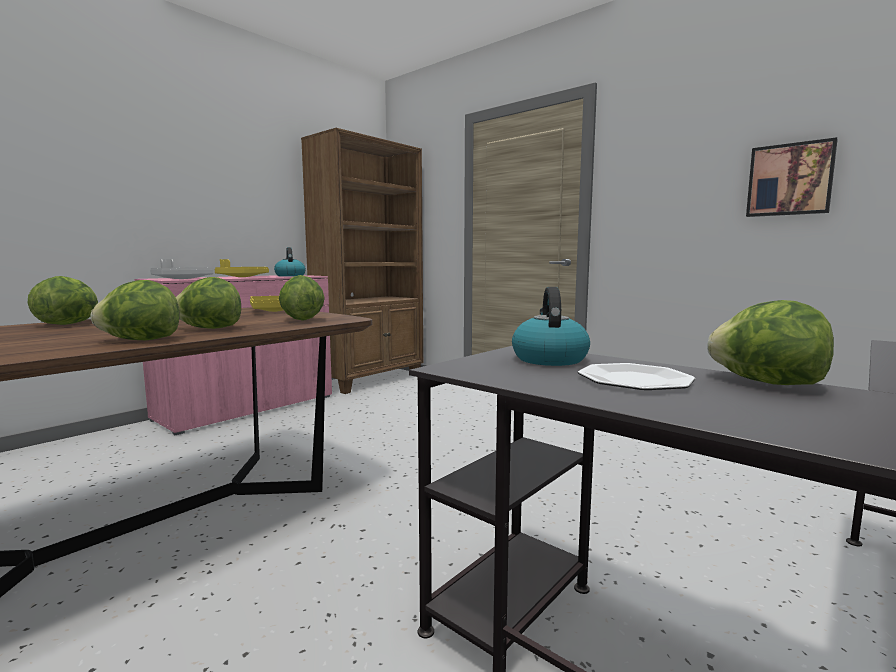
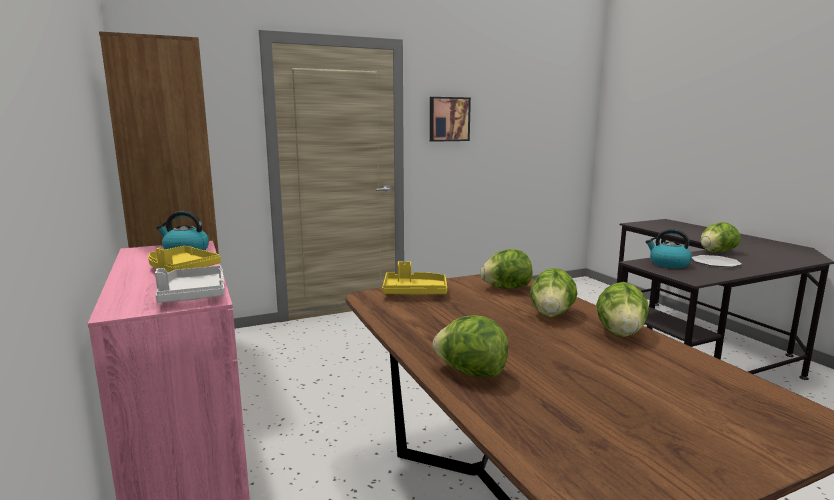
camera: 65 degrees left, 5 degrees up
(790, 180) = (516, 133): picture -> picture (448, 119)

